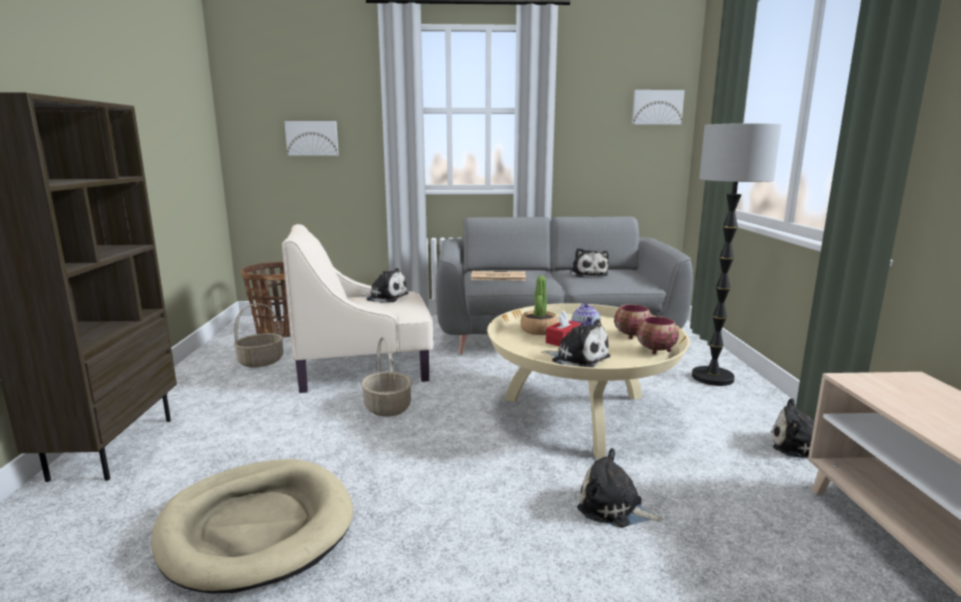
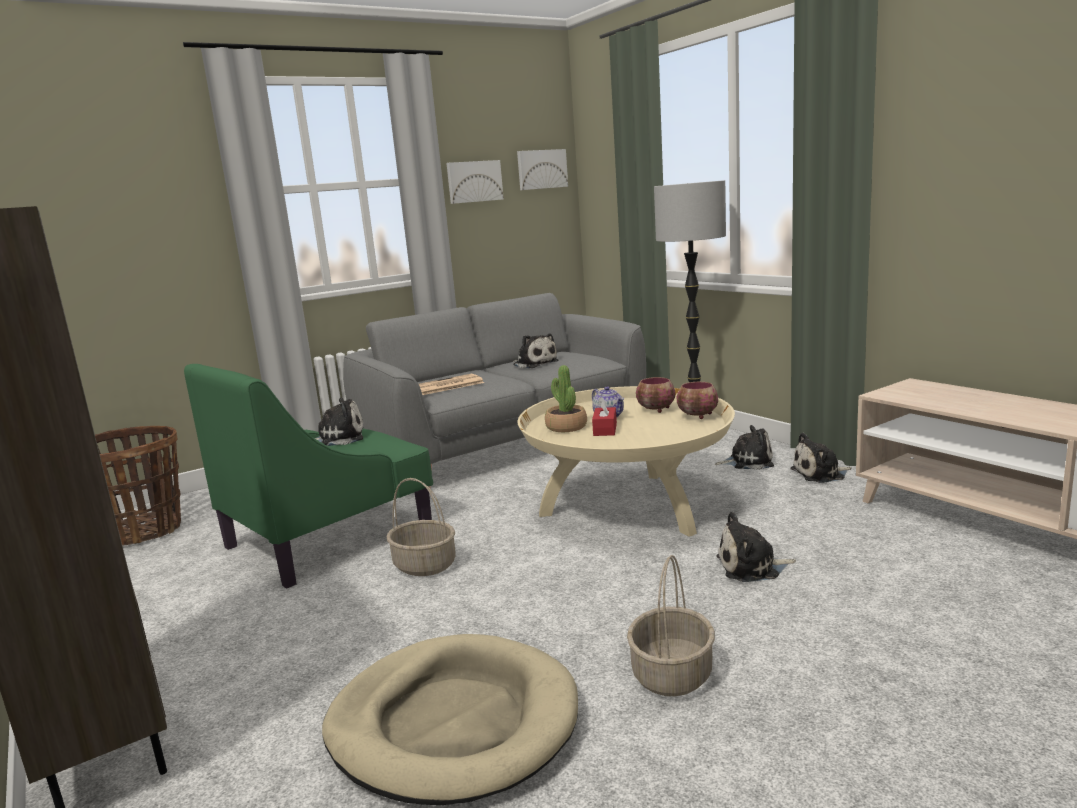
camera: 30 degrees left, 0 degrees up
(260, 362) = (169, 575): basket -> basket (672, 675)
(312, 138) = (118, 242): picture -> picture (474, 181)
(365, 367) = (331, 535): beige armchair -> green armchair
(577, 359) = (646, 441): plush toy -> plush toy (748, 462)

